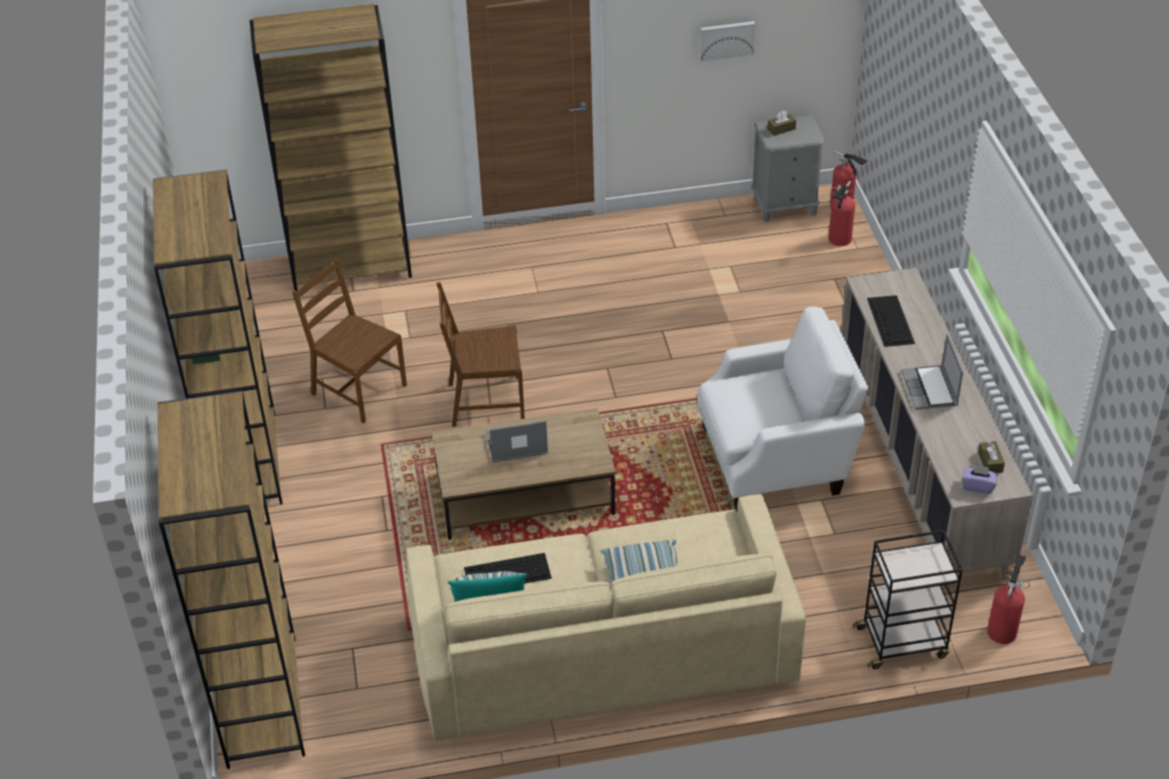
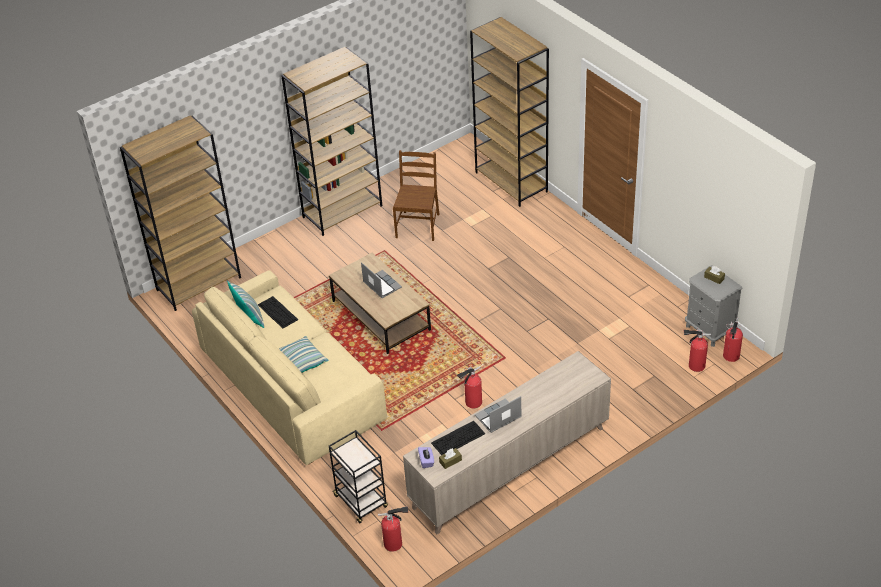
camera: 65 degrees right, 0 degrees up
(485, 402) = (440, 273): brown chair -> none
(726, 40) = (703, 199): picture -> none
(775, 459) = (472, 403): white armchair -> fire extinguisher
(891, 321) = (549, 382): keyboard -> keyboard (457, 438)

